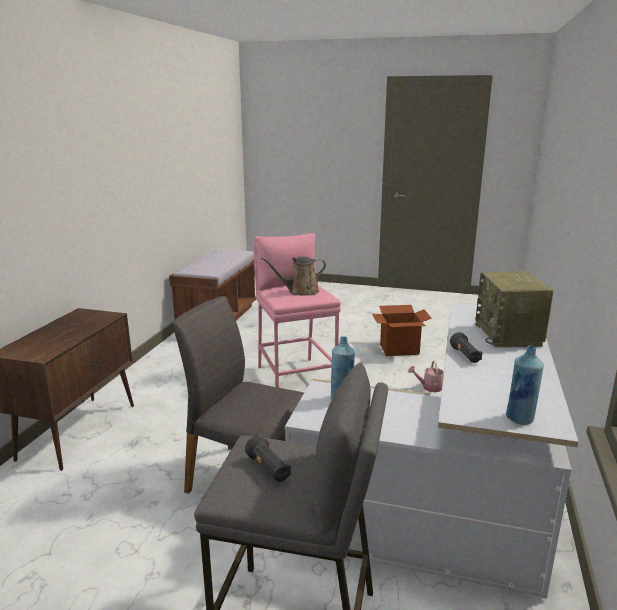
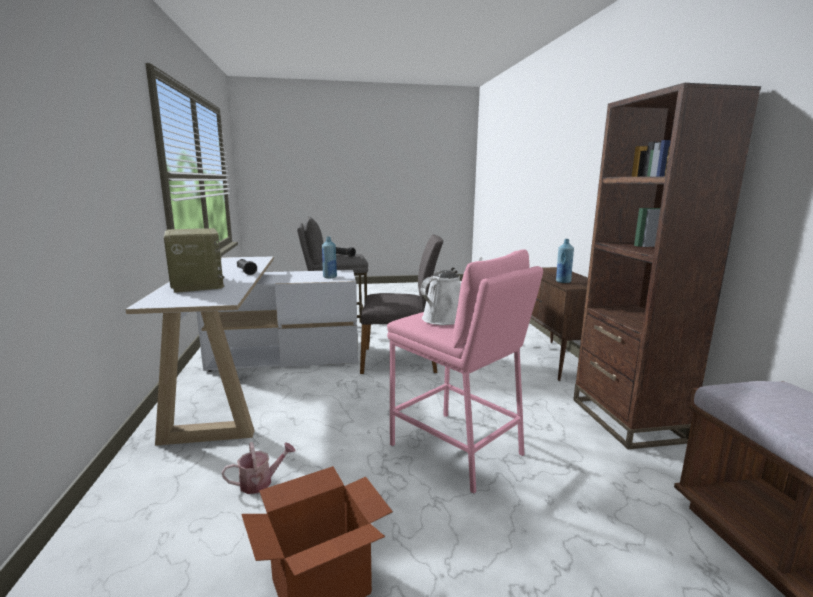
camera: 155 degrees right, 5 degrees down
(156, 368) = (627, 419): none -> brown bookcase
(300, 291) = (446, 318): brown watering can -> white watering can
(520, 419) = (230, 259): blue bottle -> blue bottle (563, 282)

